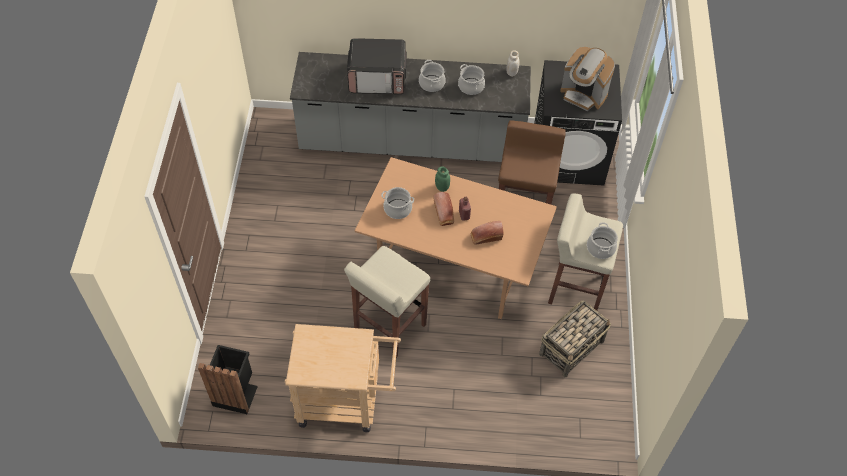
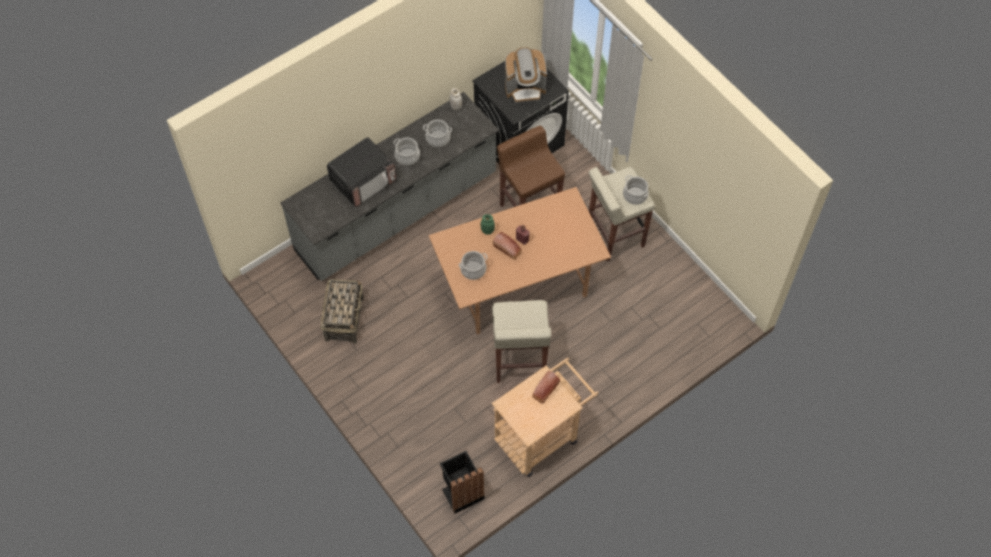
camera: 40 degrees left, 5 degrees up
(485, 237) = (552, 244): bread -> bread (545, 391)
(572, 347) = (649, 280): basket -> basket (344, 318)

